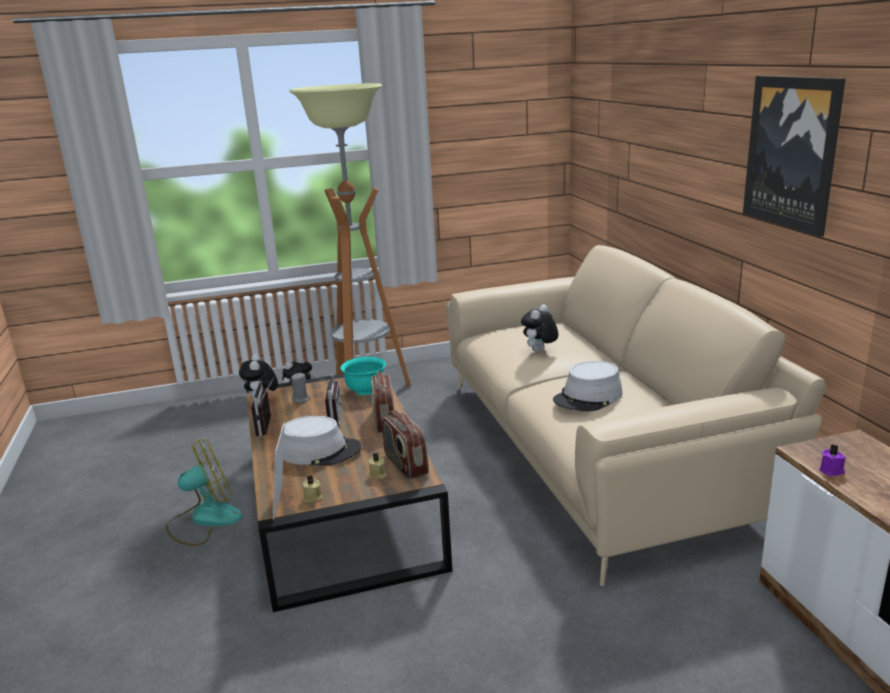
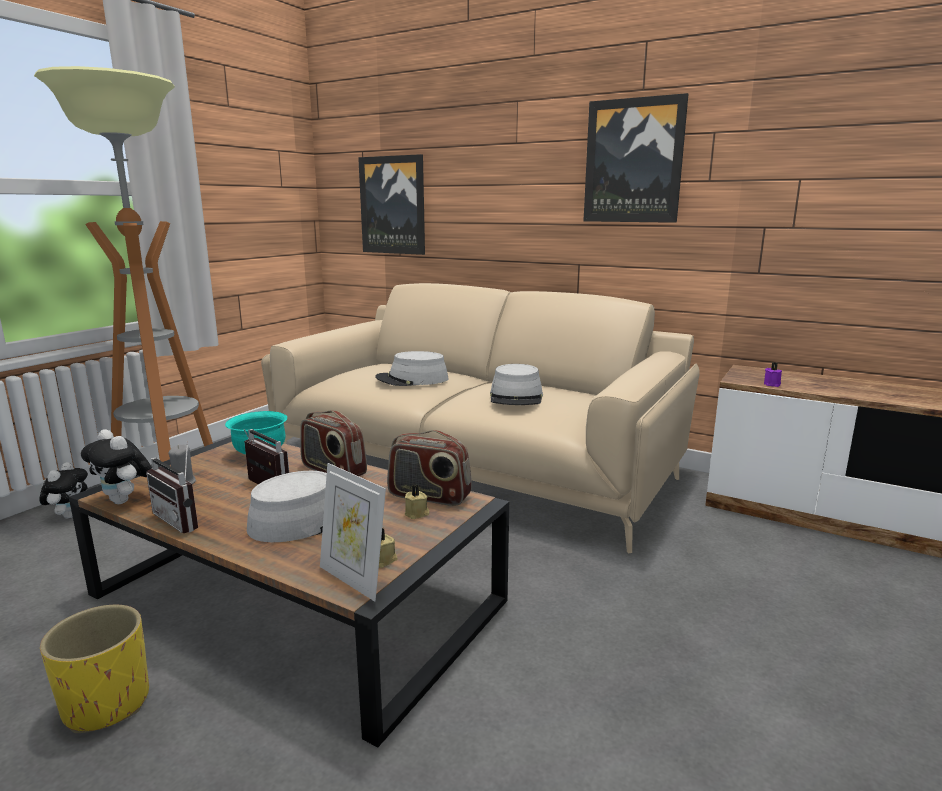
camera: 45 degrees left, 5 degrees down
(204, 520) = (106, 704): fan -> yellow planter
(539, 351) = (412, 379): plush toy -> grey hat
(613, 160) = (393, 205): none -> picture

